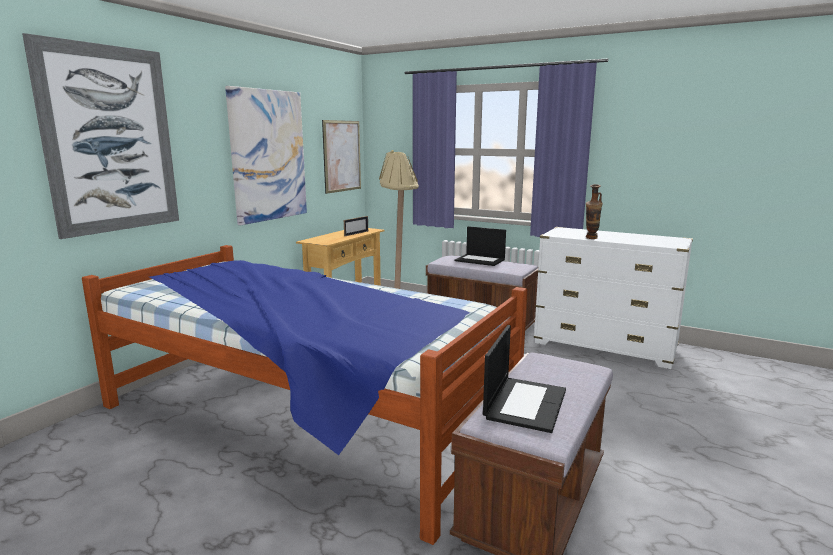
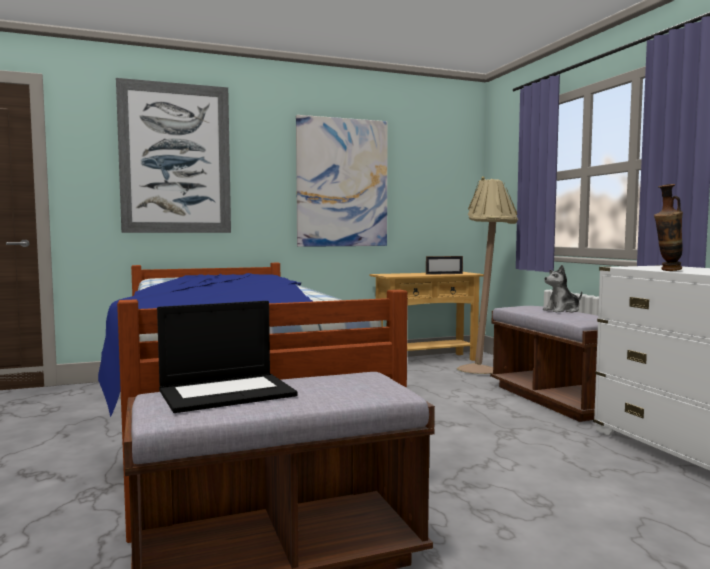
camera: 40 degrees right, 10 degrees down
(342, 156) = (448, 190): picture -> none
(480, 260) = (562, 310): laptop -> plush toy

